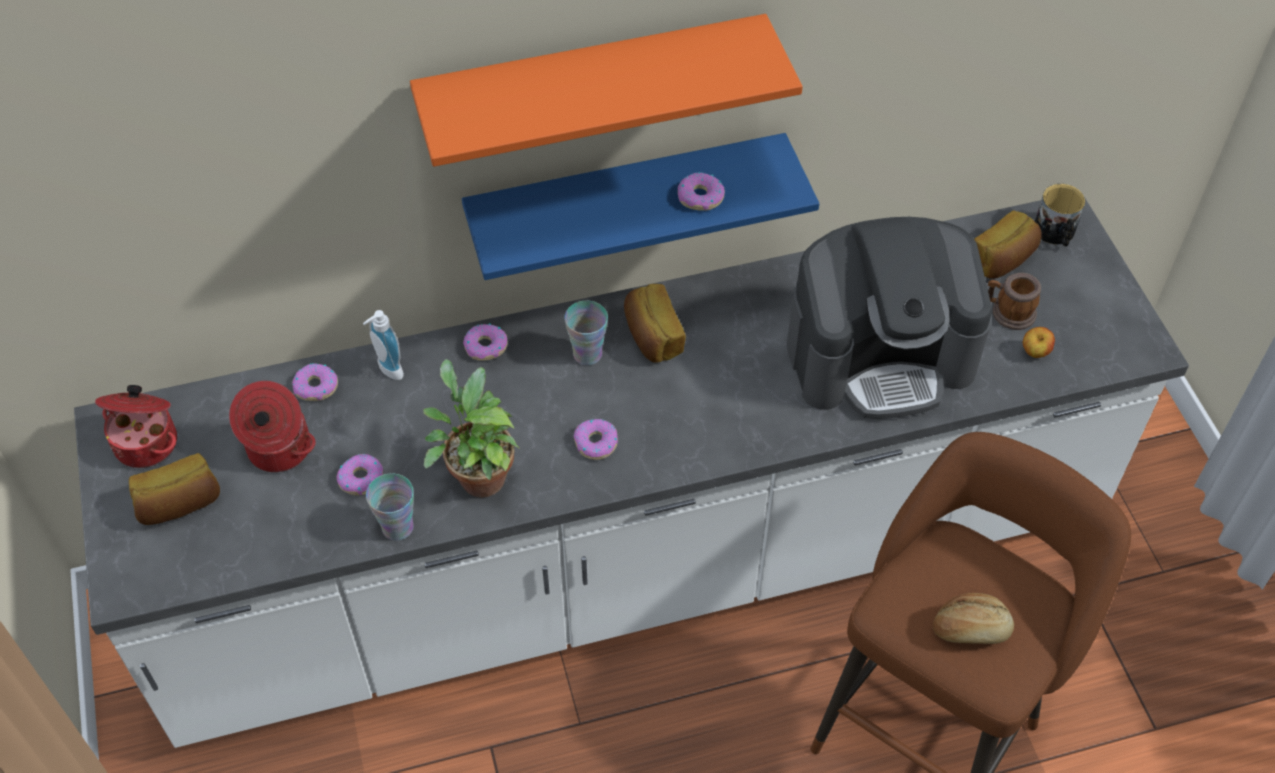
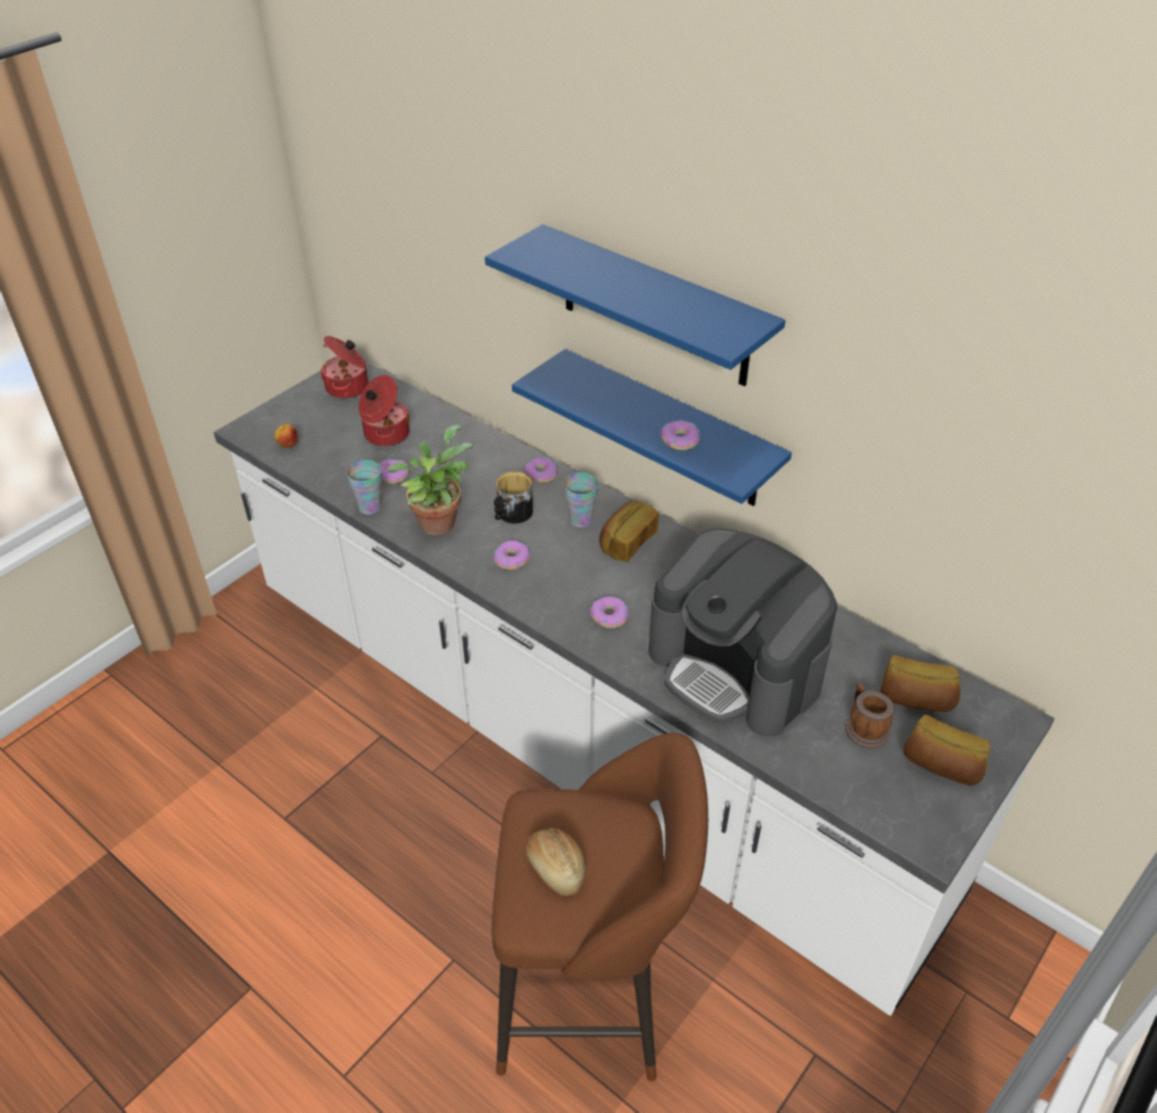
camera: 55 degrees right, 10 degrees down
(180, 504) = (316, 419): bread -> bread (941, 765)
(316, 387) = (443, 425): donut -> donut (609, 616)
(387, 371) = (482, 445): soap dispenser -> none
(592, 86) = (654, 307): orange shelf -> blue shelf
(1034, 353) = (840, 764): apple -> apple (288, 445)
(1056, 233) = (986, 721): mug -> mug (512, 514)

